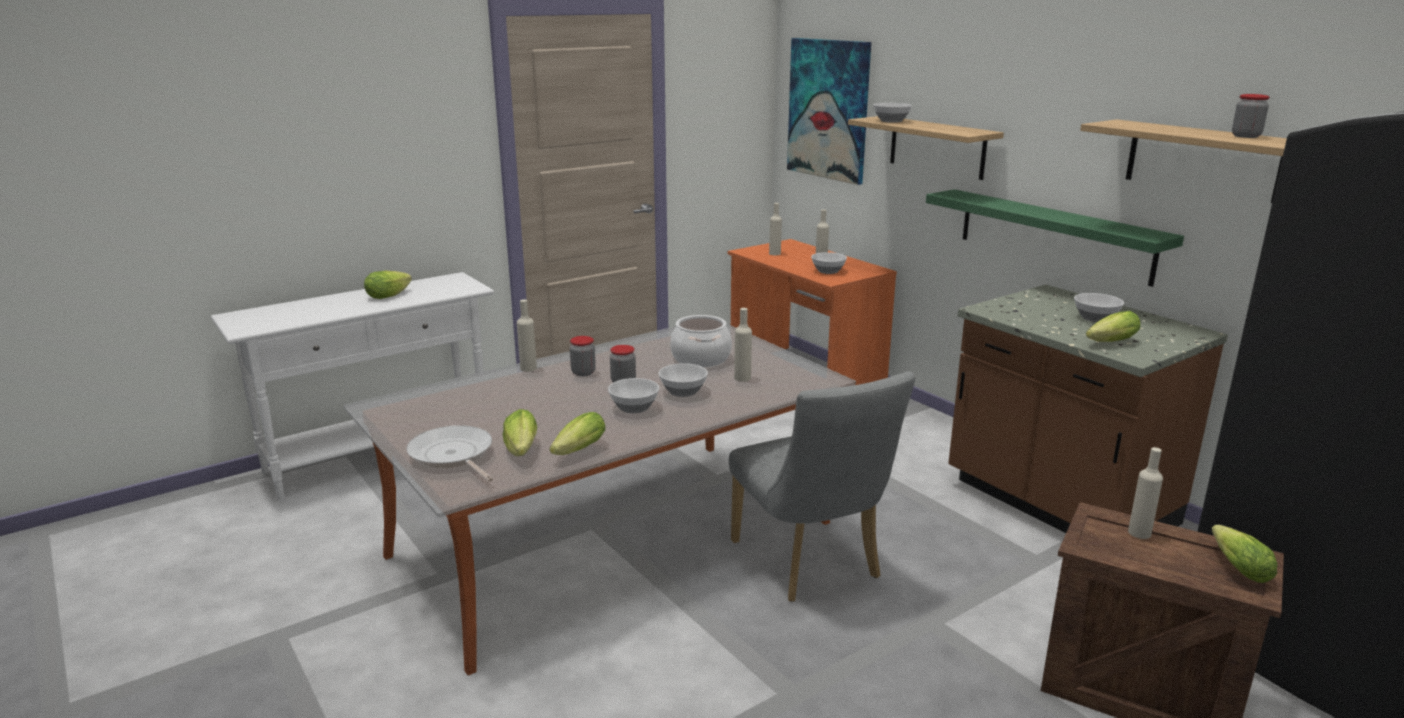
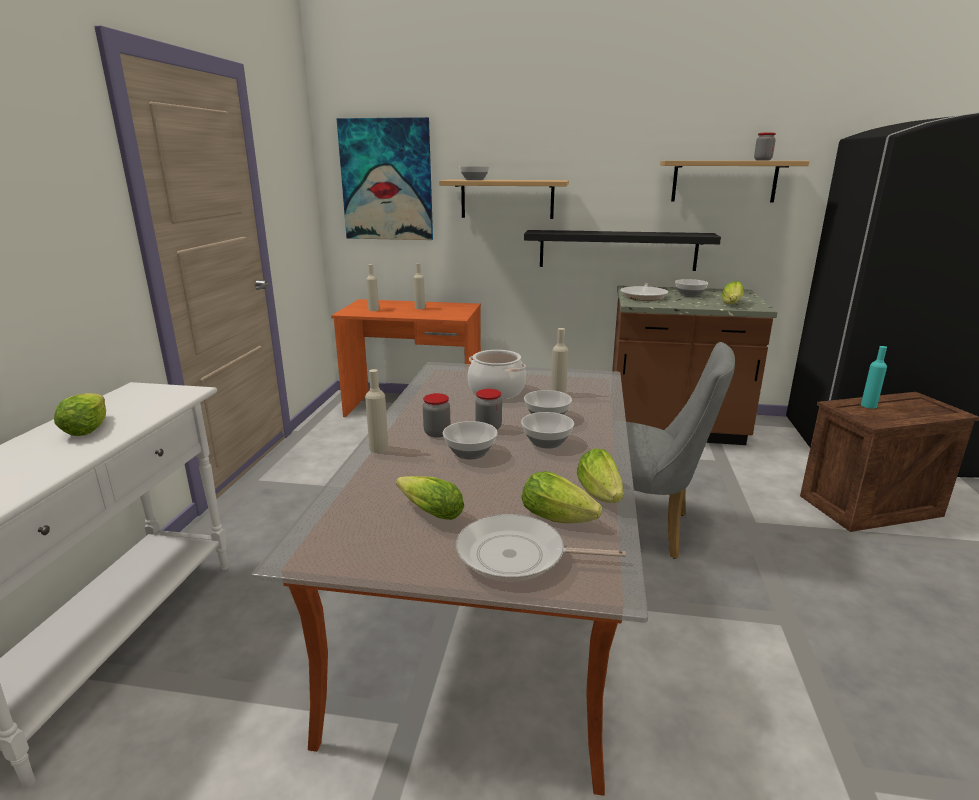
camera: 45 degrees left, 0 degrees up
(828, 271) = (440, 312): bowl -> bowl (471, 453)
(1028, 304) = (644, 296): none -> frying pan
(1053, 235) = (617, 250): green shelf -> black shelf
(1139, 533) = (868, 405): beige bottle -> turquoise bottle
(1236, 566) = (924, 404): lettuce -> lettuce (428, 511)

